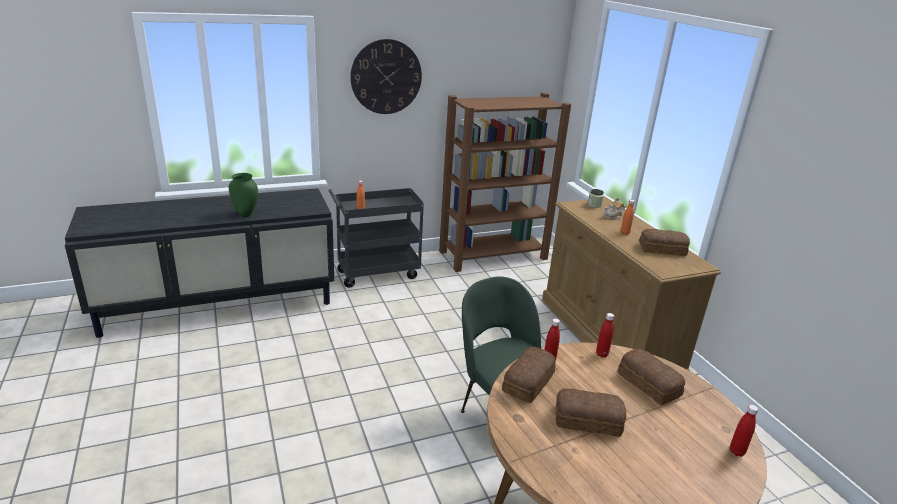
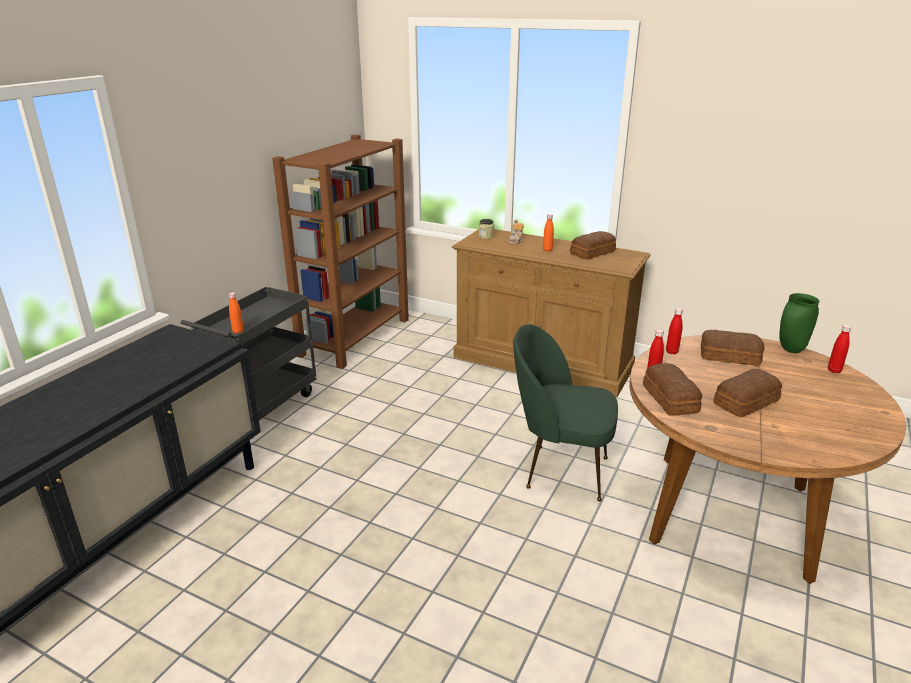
camera: 40 degrees left, 0 degrees up
(245, 215) = (133, 390): green vase -> green vase (791, 350)
(386, 77) = (203, 148): wall clock -> none

